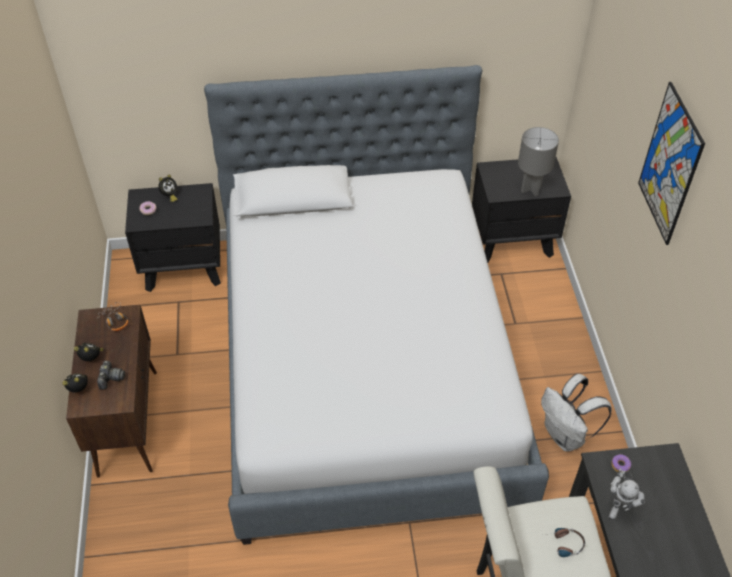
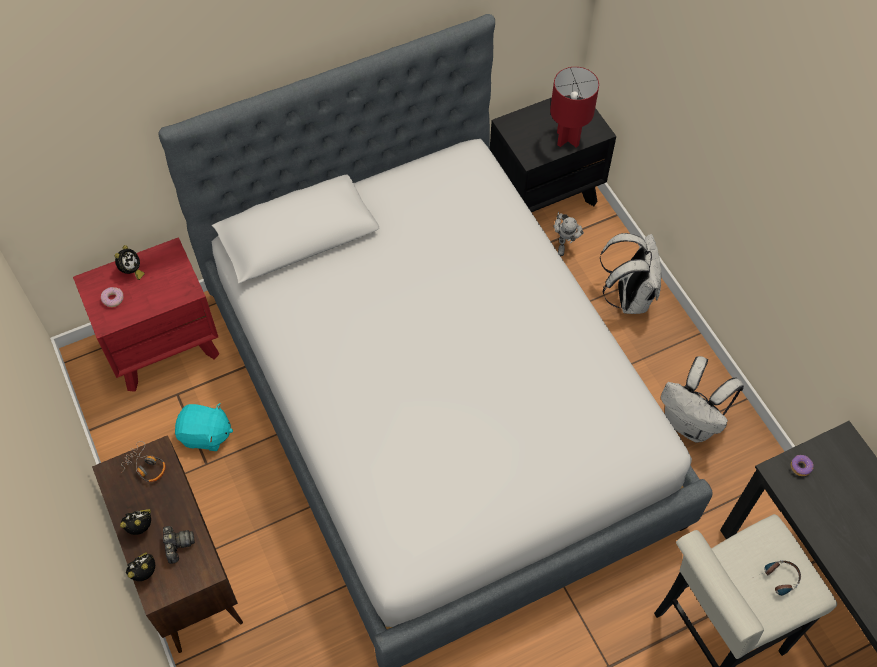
camera: 20 degrees left, 10 degrees up
(184, 267) = (163, 345): black nightstand -> red nightstand
(185, 335) = (205, 435): none -> turquoise plush toy
(531, 189) = (568, 139): grey table lamp -> red table lamp
(551, 329) = (628, 297): none -> white backpack
(619, 505) = (816, 514): toy robot -> toy robot (564, 243)
(670, 165) = (786, 117): picture -> none

